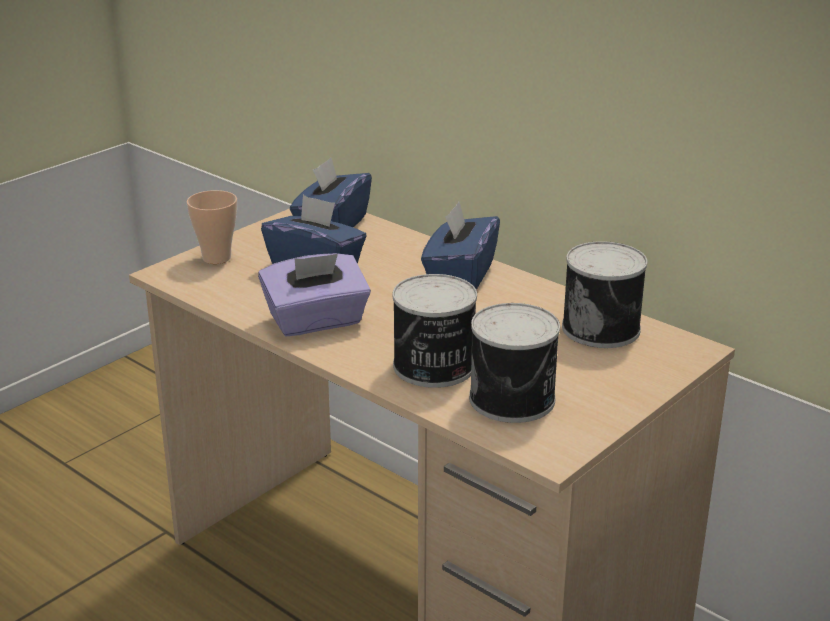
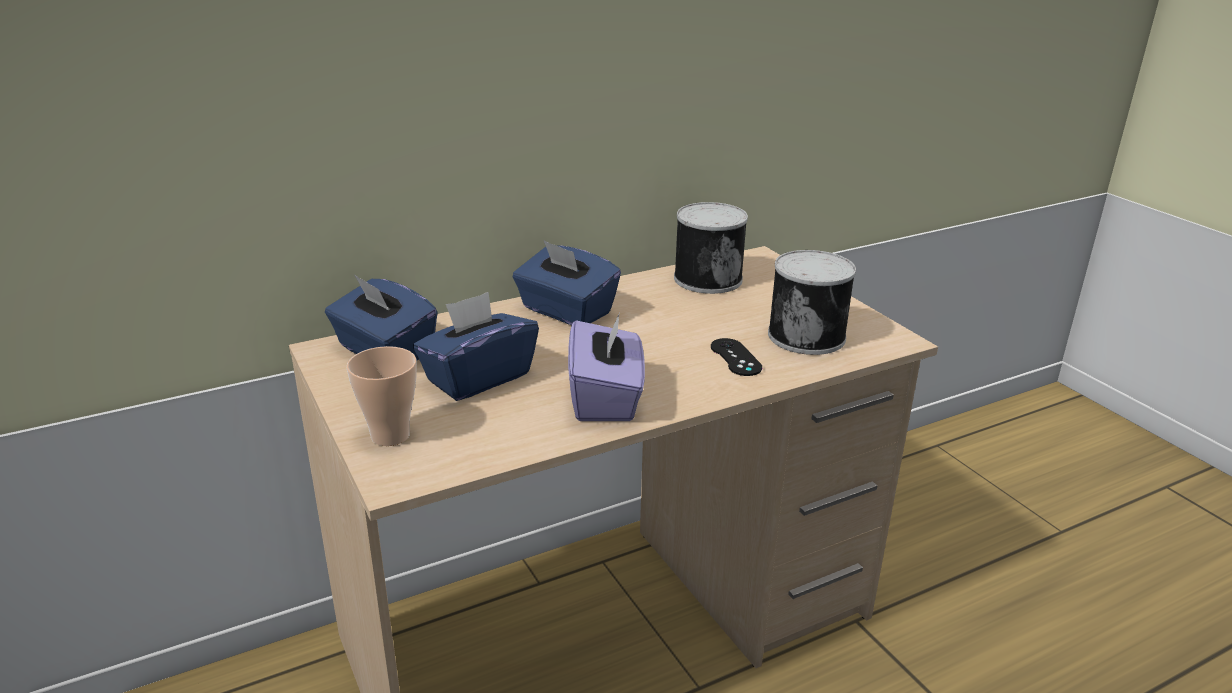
camera: 70 degrees left, 0 degrees up
(434, 367) = (735, 357): can -> black game controller

